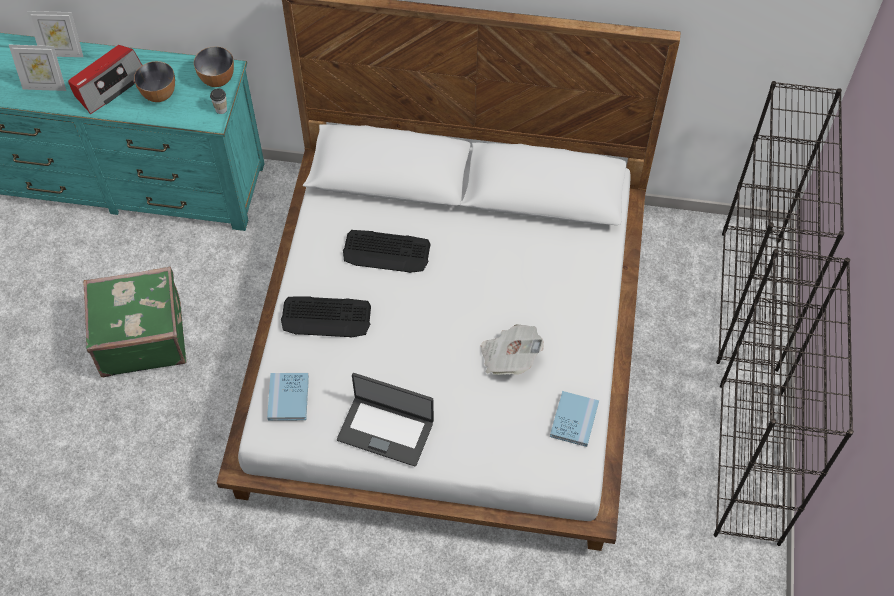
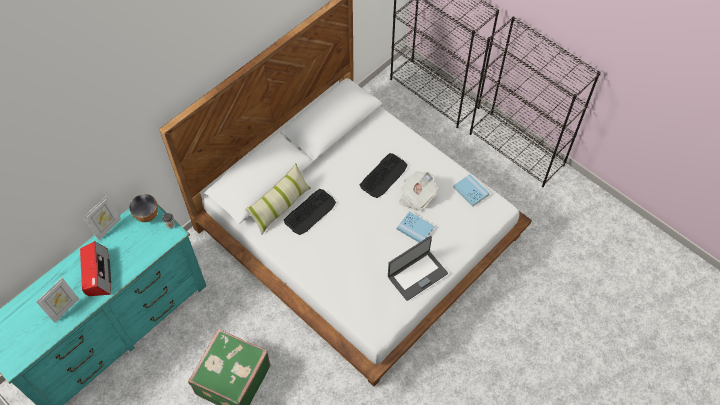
camera: 55 degrees left, 0 degrees up
(62, 53) = (47, 286): picture frame -> picture frame (107, 228)
(159, 94) = (130, 250): bowl -> none
(288, 398) = (365, 309): blue book -> blue book (415, 228)
(326, 317) = (328, 263): keyboard -> keyboard (383, 176)
(370, 216) = (280, 206): none -> pillow

